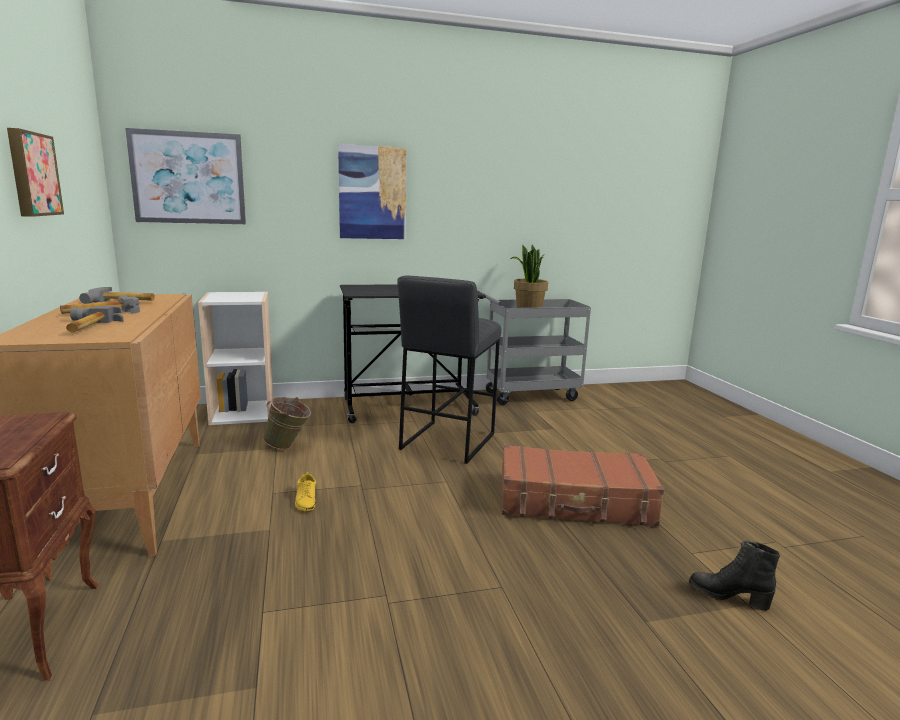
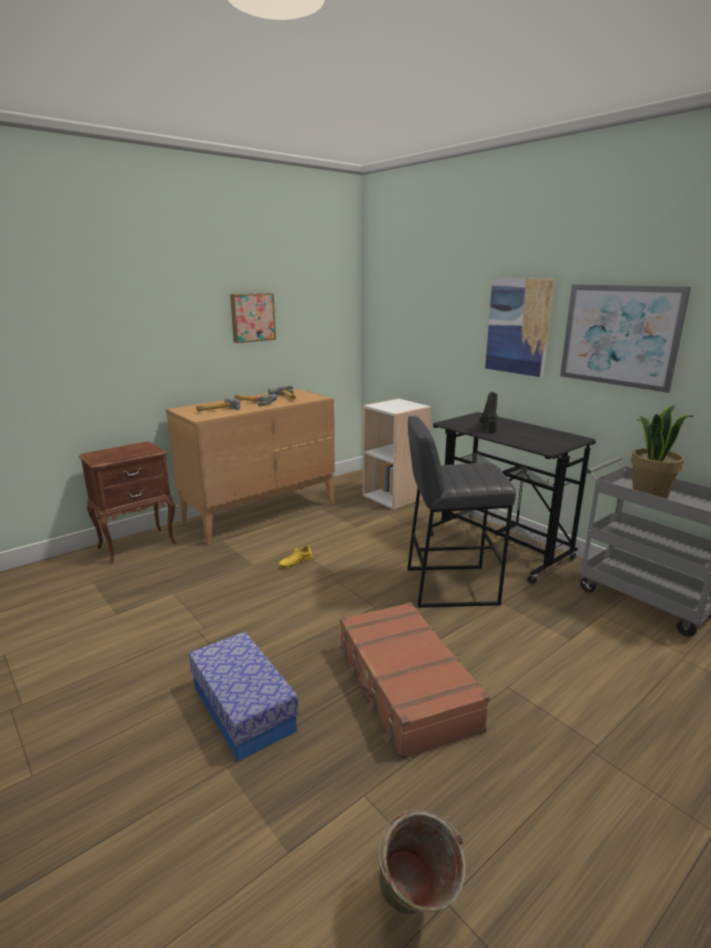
camera: 65 degrees right, 5 degrees up
(188, 178) = (397, 309): picture -> picture (620, 335)
(288, 447) = (362, 529): green bucket -> green bucket (415, 909)
(562, 594) = (243, 708): none -> storage box
(728, 596) = (294, 832): black boot -> black boot (487, 428)

